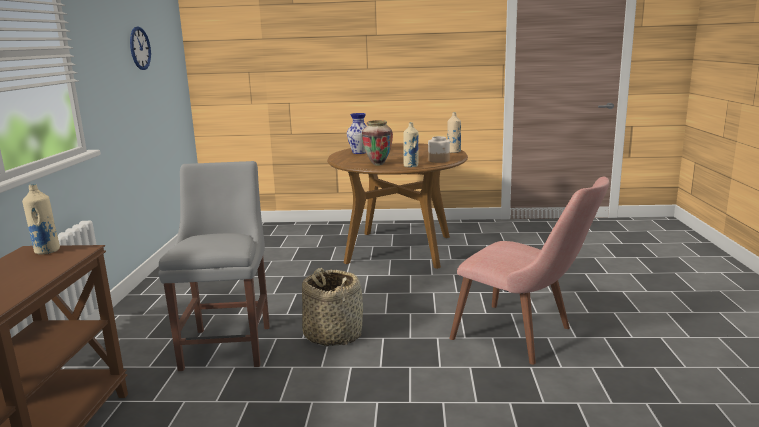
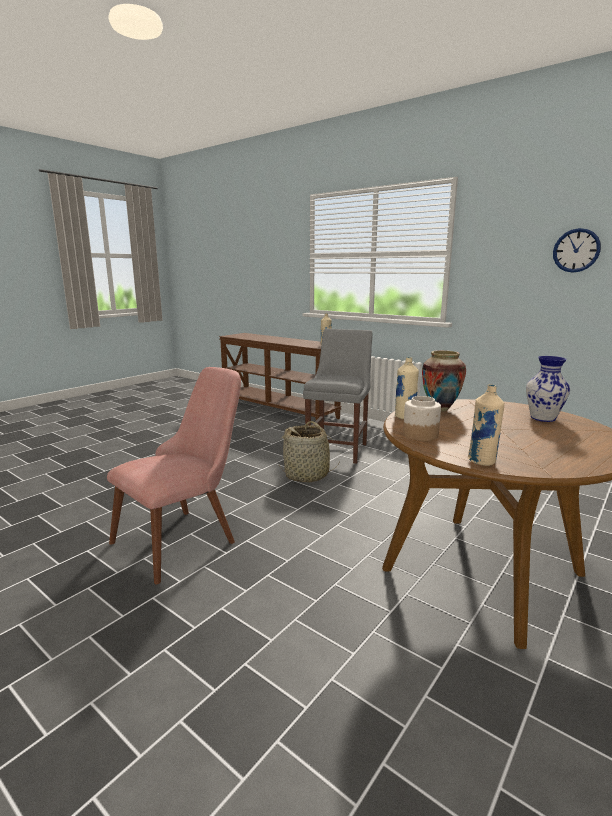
camera: 125 degrees right, 0 degrees up
(229, 344) = (338, 449): grey chair -> grey chair turned 105 degrees counterclockwise
(526, 336) = (186, 536): pink chair -> pink chair turned 150 degrees clockwise

